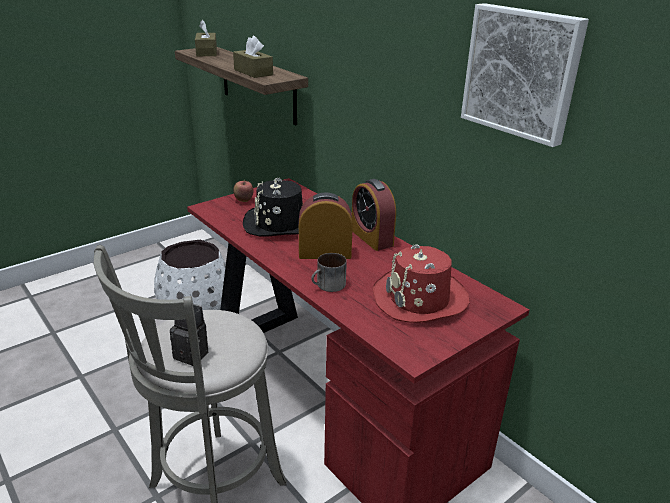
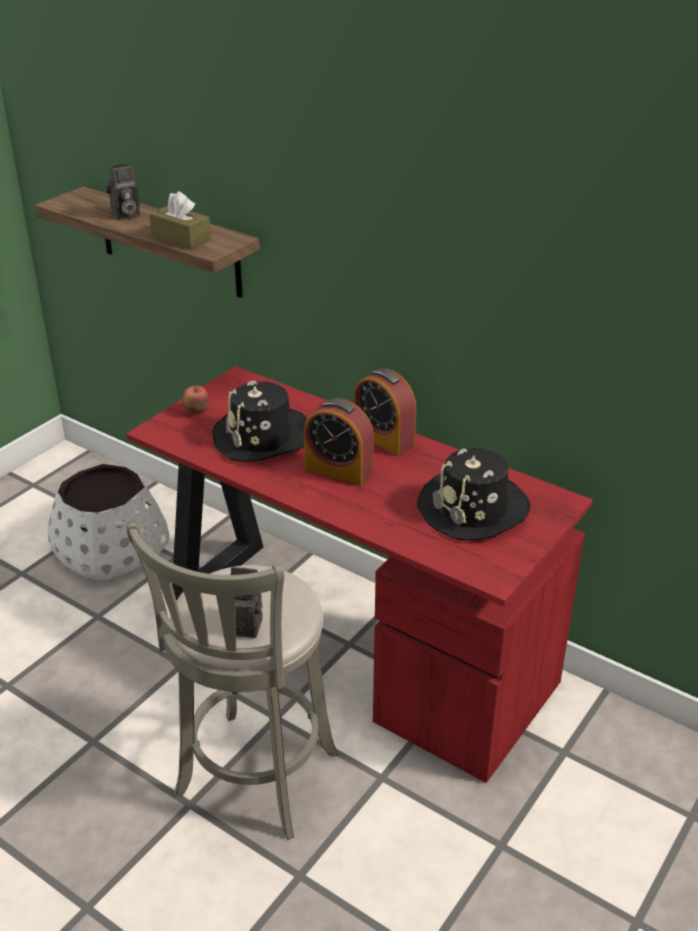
camera: 15 degrees left, 5 degrees up
(206, 52) = (84, 203): brown tissue box -> none
(226, 59) = (125, 215): none -> camera
(324, 253) = (339, 470): alarm clock -> alarm clock turned 135 degrees counterclockwise
(328, 286) = (365, 512): mug -> none
(420, 299) = (473, 509): red hat -> black hat
(522, 72) = (562, 248): picture -> none

